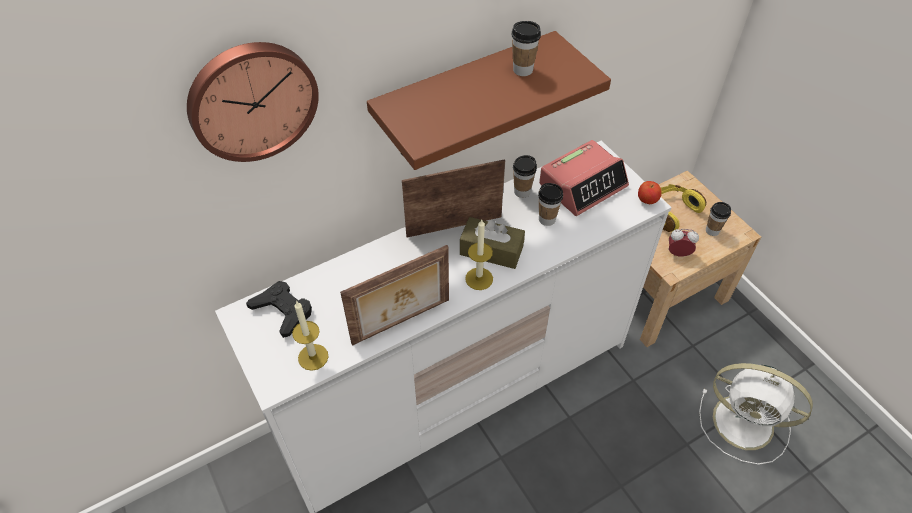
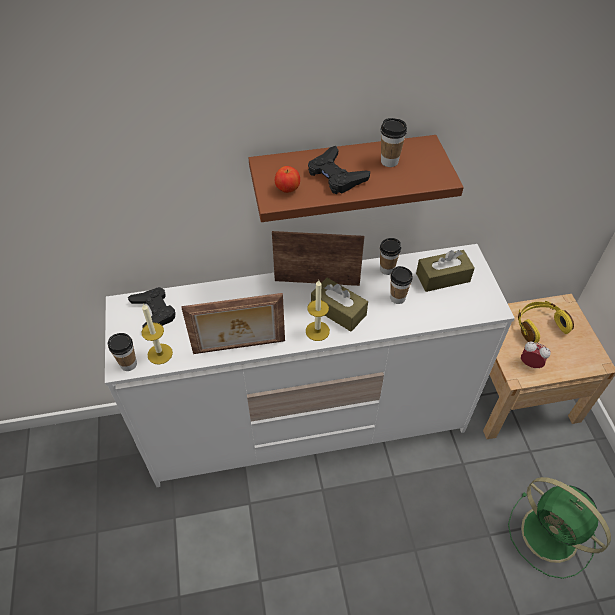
camera: 20 degrees right, 0 degrees up
(252, 100) = (146, 134): wall clock -> none
(475, 98) = (336, 175): none -> black game controller
(583, 185) = (443, 277): alarm clock -> brown tissue box
(647, 200) = (494, 306): apple -> apple (287, 189)
(712, 230) = (571, 353): cup -> cup (128, 364)
(746, 423) = (552, 536): white fan -> green fan

